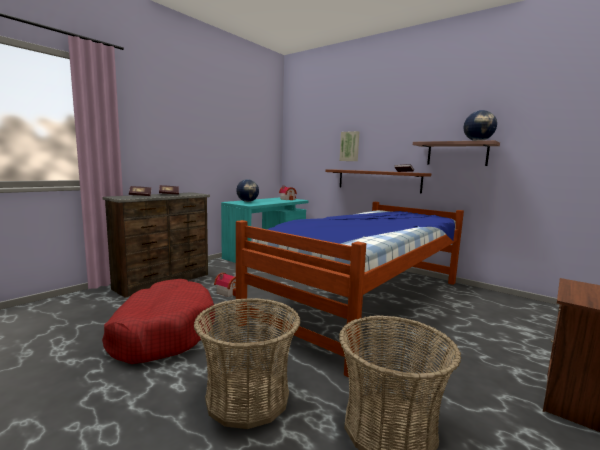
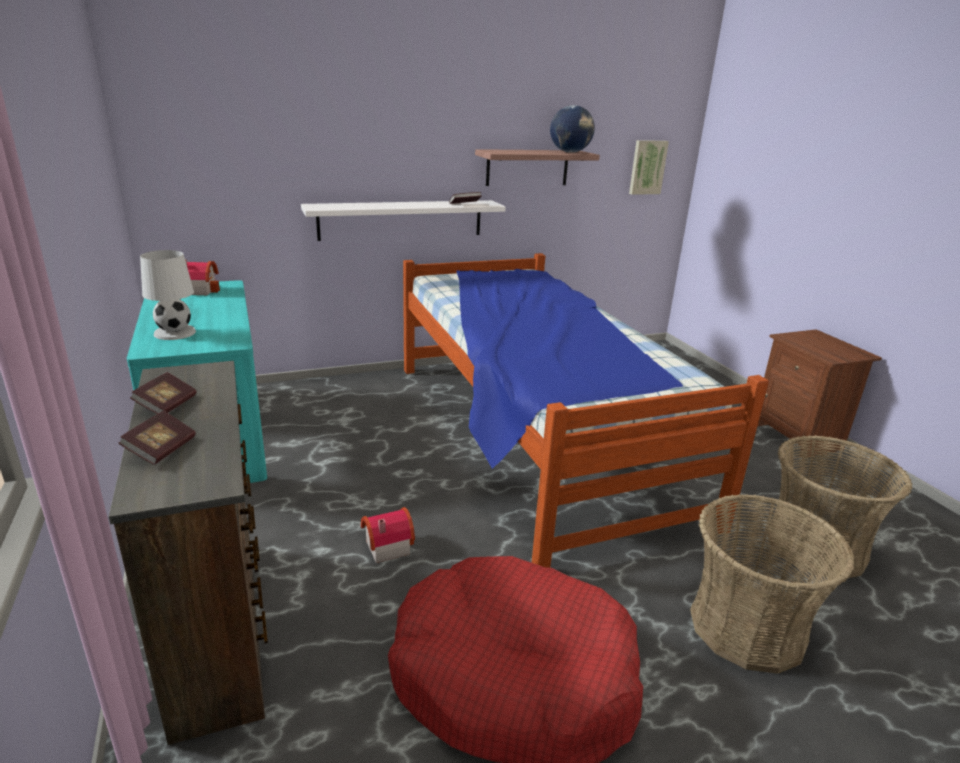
camera: 60 degrees left, 15 degrees up
(247, 201) = (175, 332): globe -> white table lamp
(350, 146) = (332, 152): picture -> picture (647, 167)
(378, 180) = (401, 219): brown shelf -> white shelf

